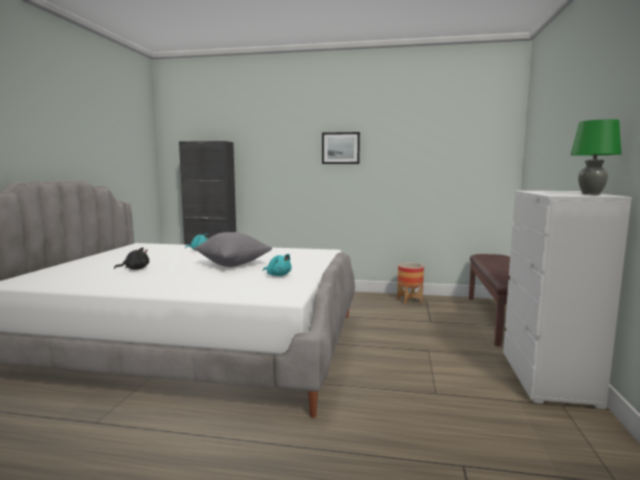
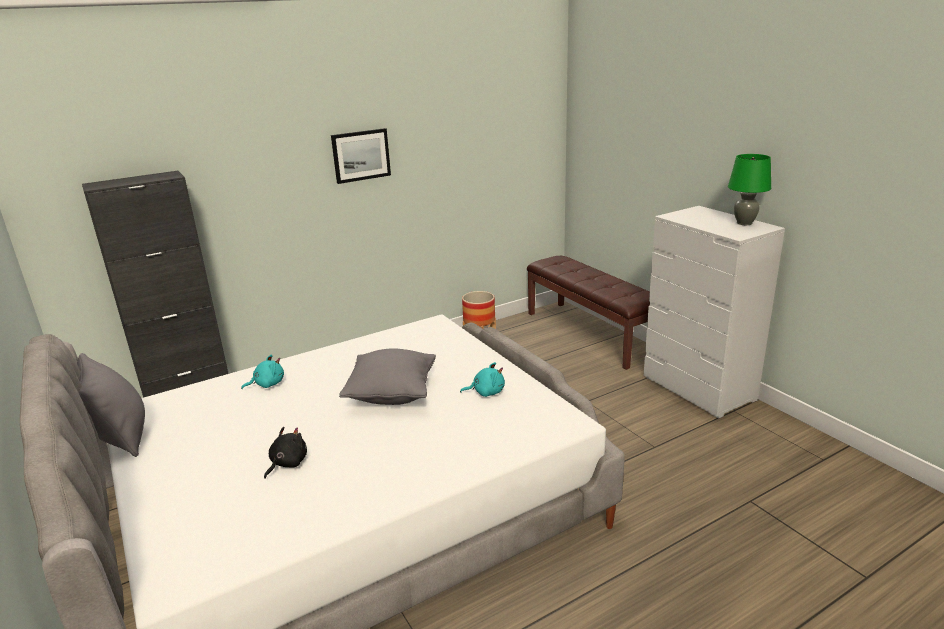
camera: 40 degrees left, 15 degrees up
(116, 249) = (121, 438): none -> grey pillow

